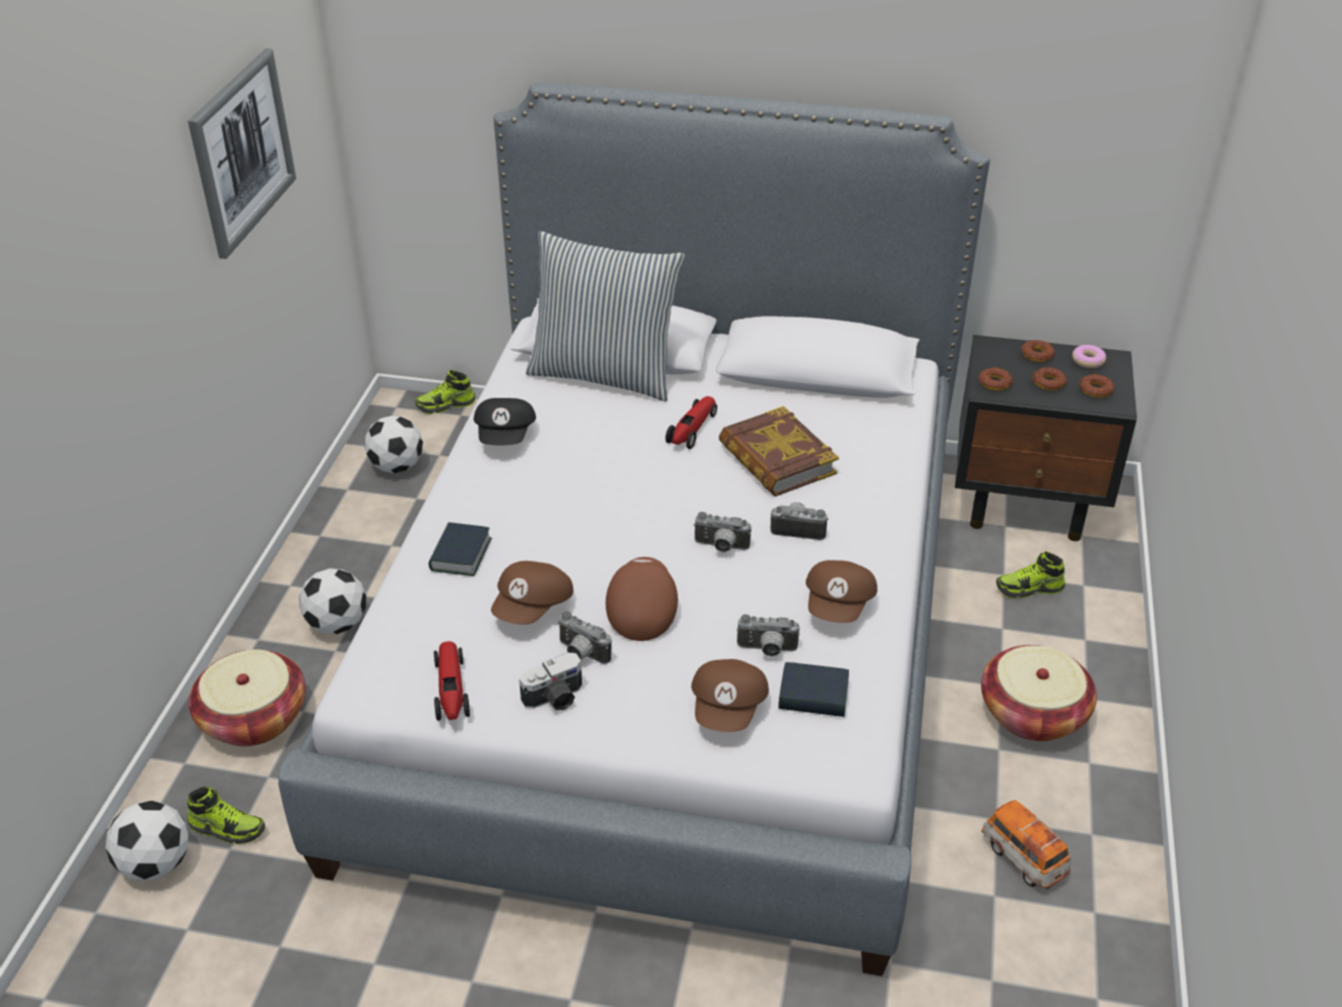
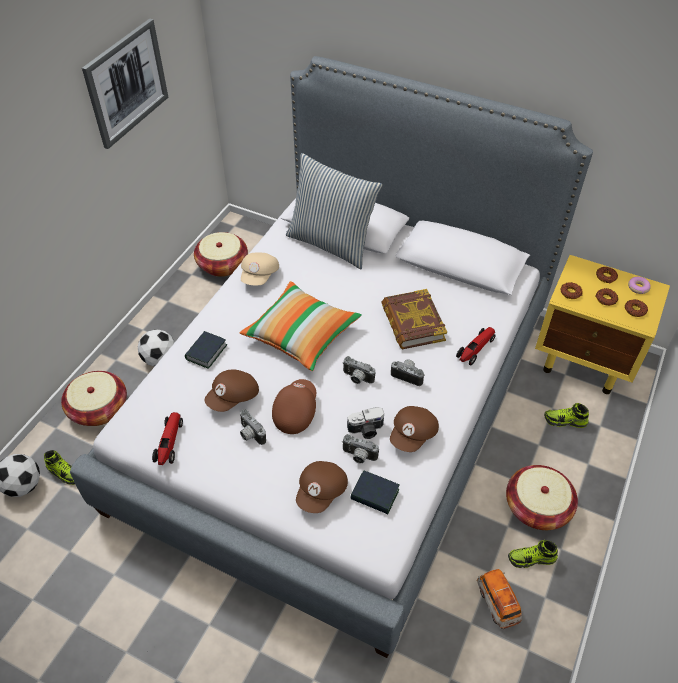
camera: 15 degrees right, 10 degrees up
(397, 466) = (222, 264): football -> basket
(446, 405) = (262, 229): shoe -> shoe (531, 559)
(506, 436) = (260, 276): black cap -> beige cap
(555, 698) = (225, 462): camera -> camera (366, 430)
(608, 504) = (301, 334): none -> pillow
(692, 429) = (369, 292): toy car -> toy car (475, 349)
(1027, 503) = (585, 361): black nightstand -> yellow nightstand

